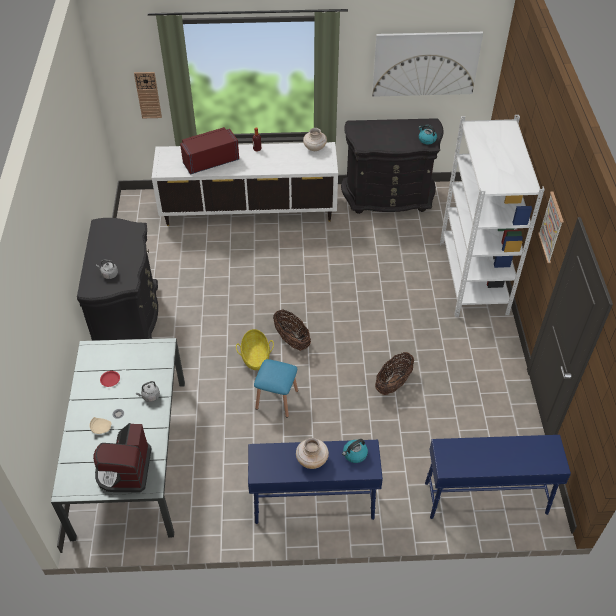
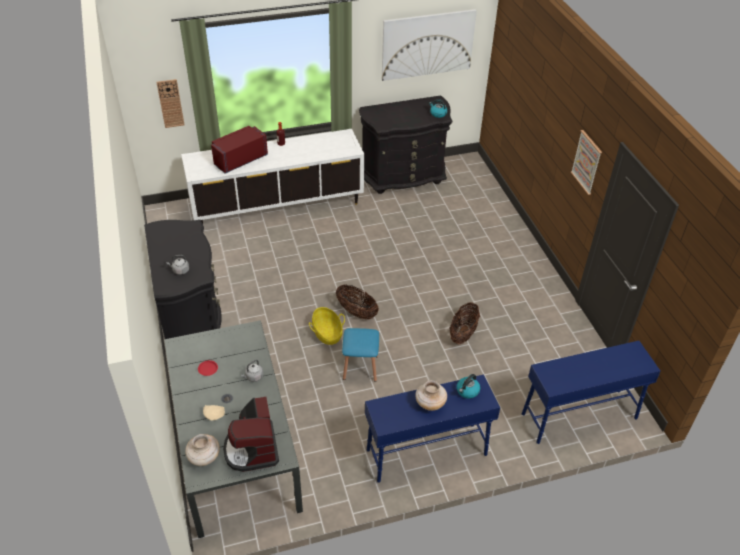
camera: 15 degrees left, 5 degrees down
(314, 148) = (335, 136): beige vase -> beige vase (204, 458)
(473, 277) = (502, 232): white bookcase -> none

